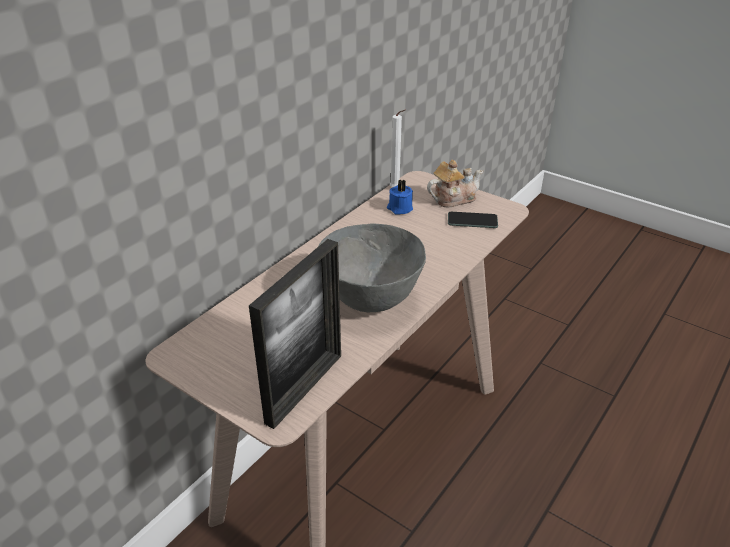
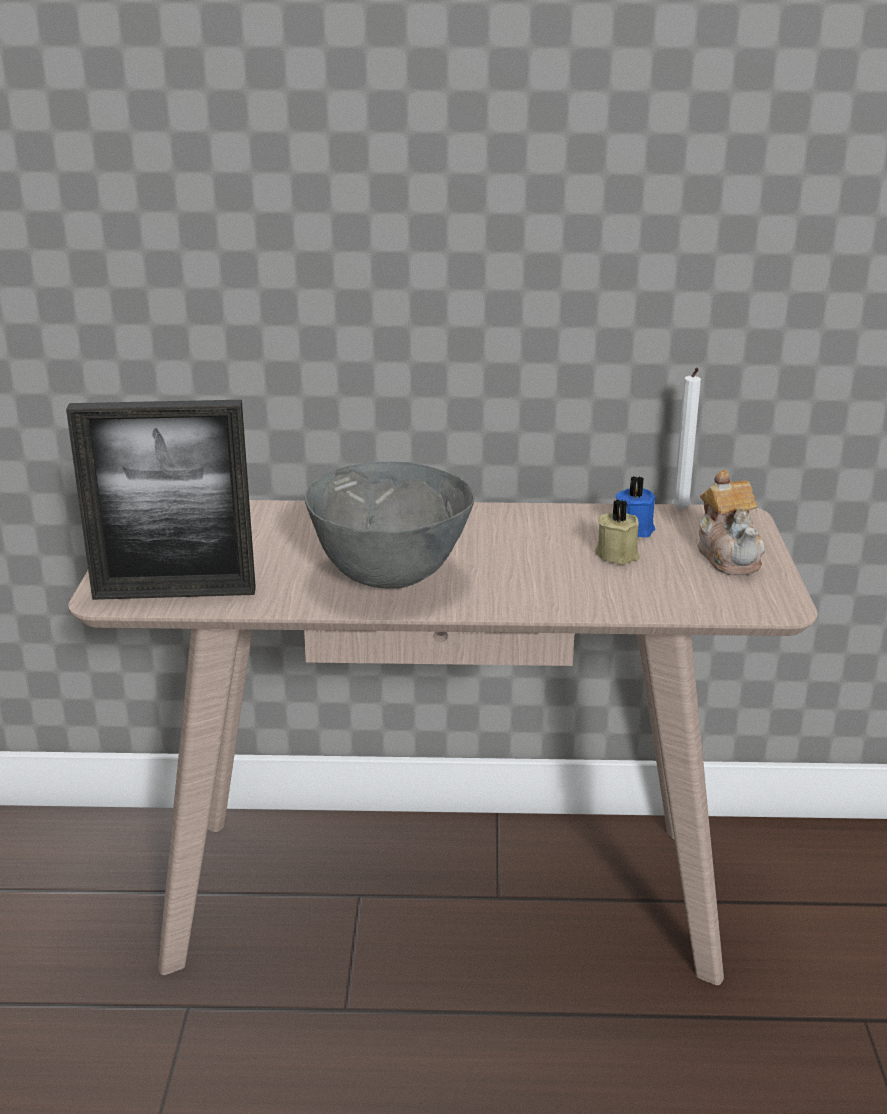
camera: 55 degrees right, 10 degrees down
(420, 224) = (617, 554): none -> beige candle
(453, 199) = (729, 556): teapot -> teapot turned 45 degrees clockwise
(472, 221) = (692, 587): phone -> none

